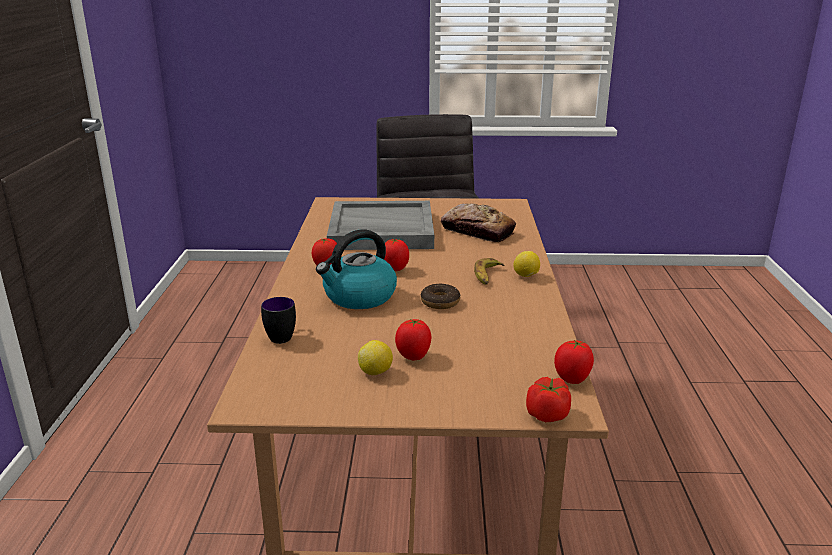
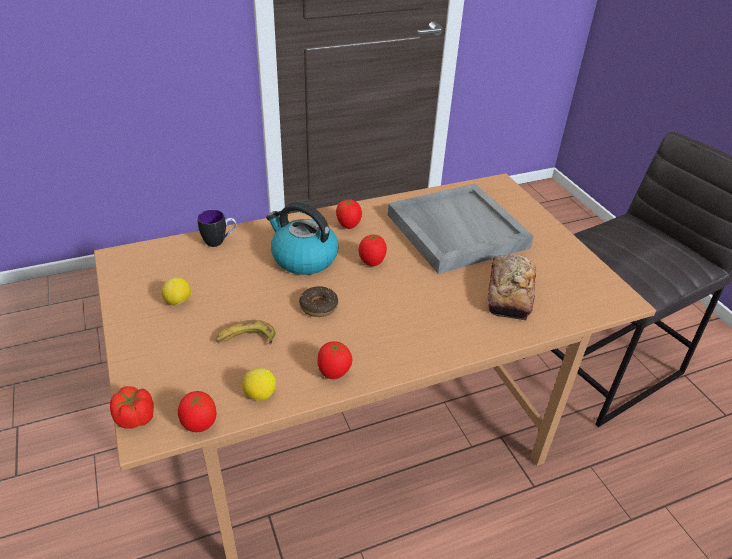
camera: 65 degrees right, 15 degrees up
(413, 357) = (209, 316): tomato -> tomato (334, 373)
(487, 276) = (396, 324): banana -> banana (246, 339)
(526, 276) = (414, 352): lemon -> lemon (260, 395)

